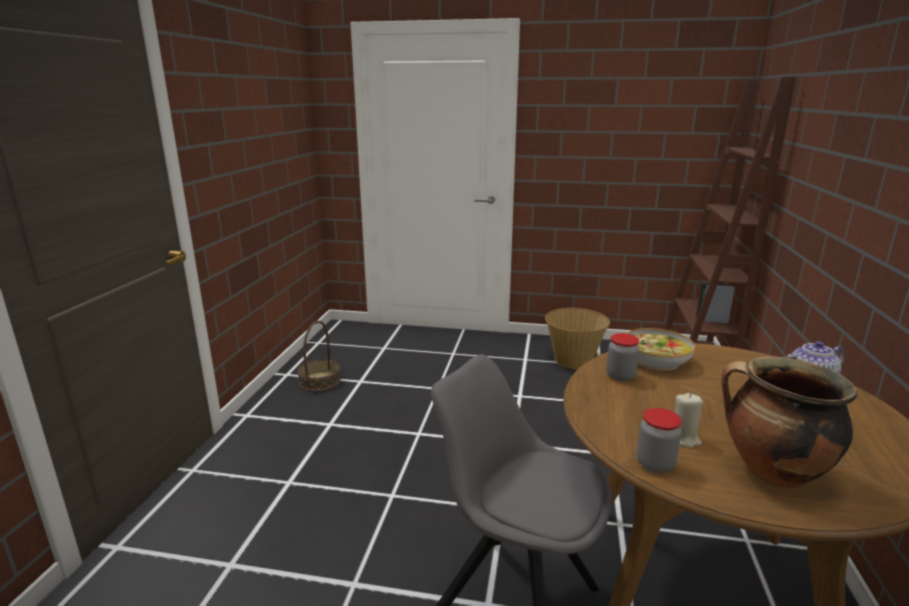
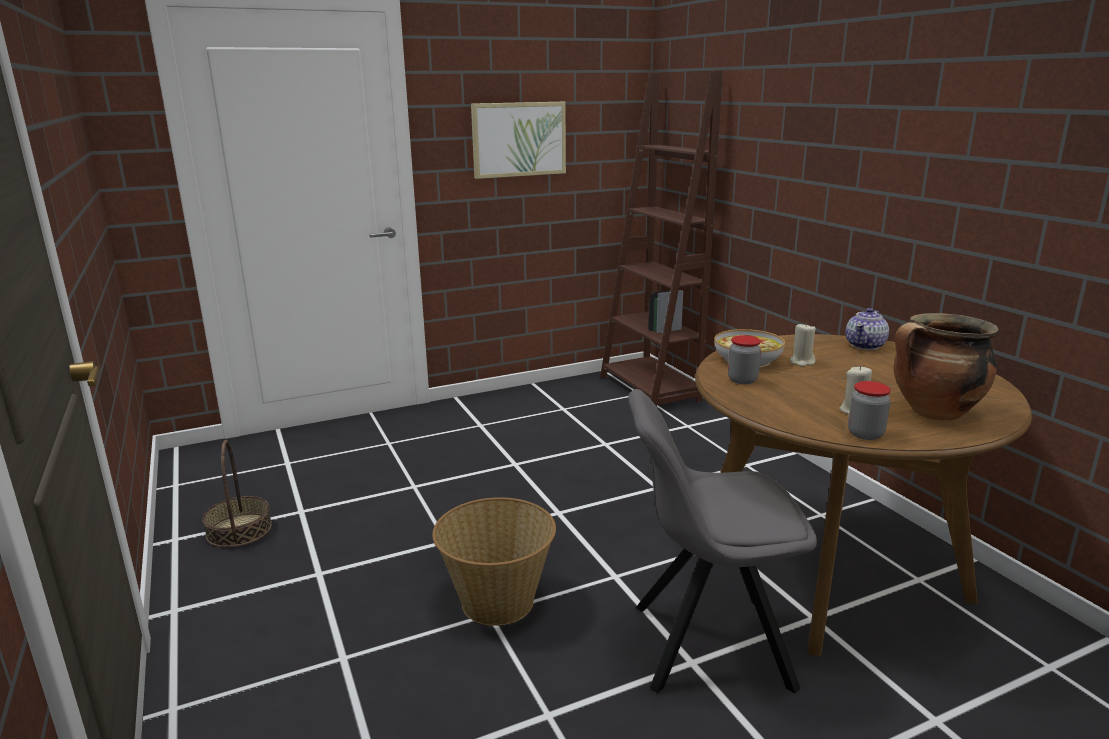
camera: 35 degrees left, 0 degrees up
(573, 360) = (532, 411): basket -> basket (497, 601)
(609, 135) = (519, 139): none -> picture
(708, 377) = (802, 362): none -> beige candle

